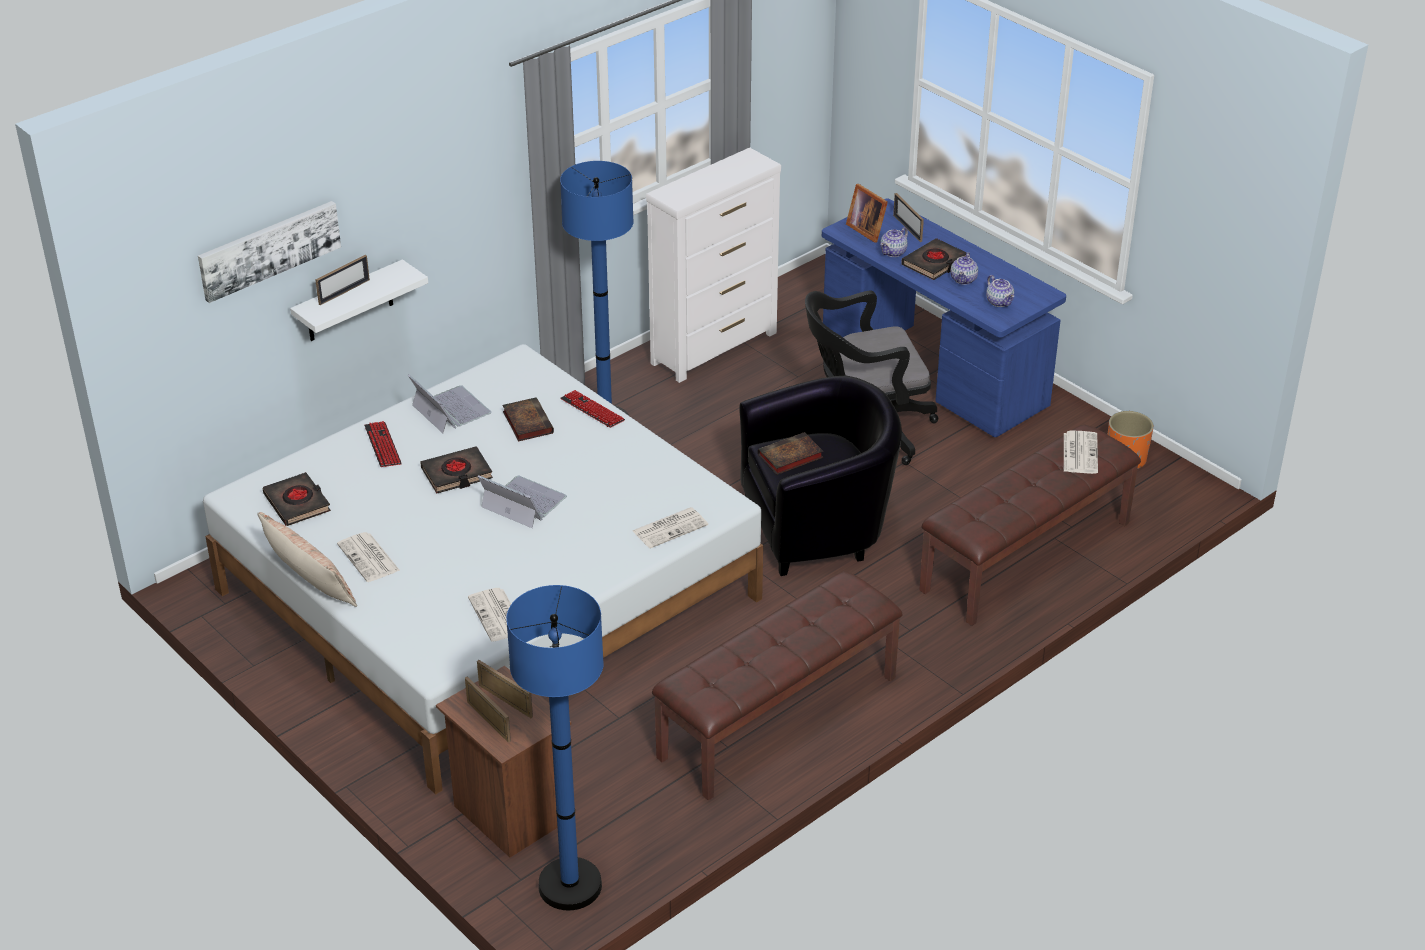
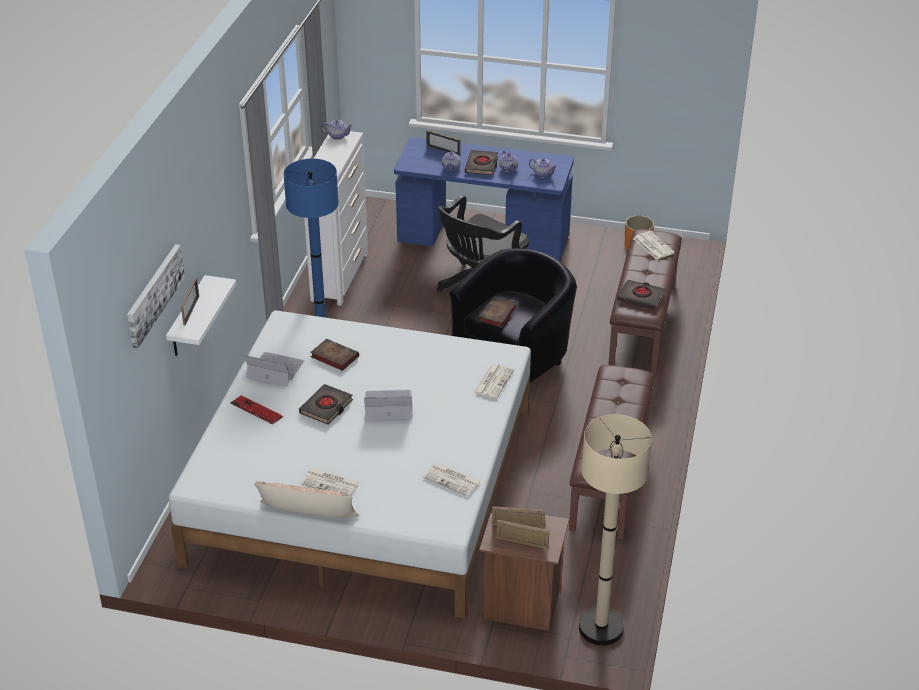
camera: 35 degrees left, 0 degrees up
(297, 503) = (242, 471): black book -> black book (641, 297)
(570, 886) = (601, 628): blue floor lamp -> beige floor lamp
(592, 410) = (366, 332): keyboard -> none
(746, 158) = (338, 136): none -> teapot
(867, 229) = (420, 160): picture frame -> none

